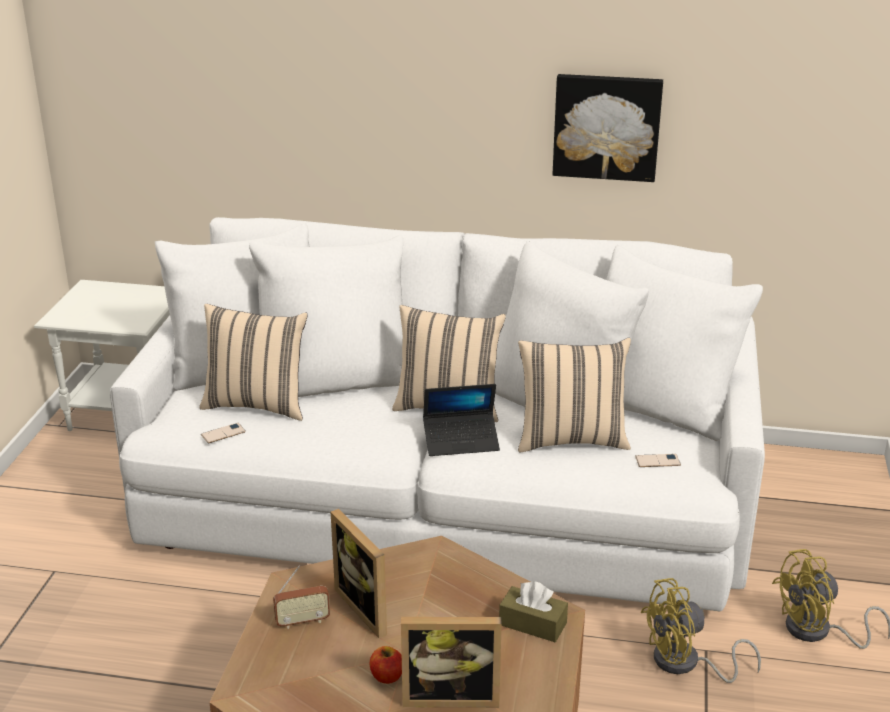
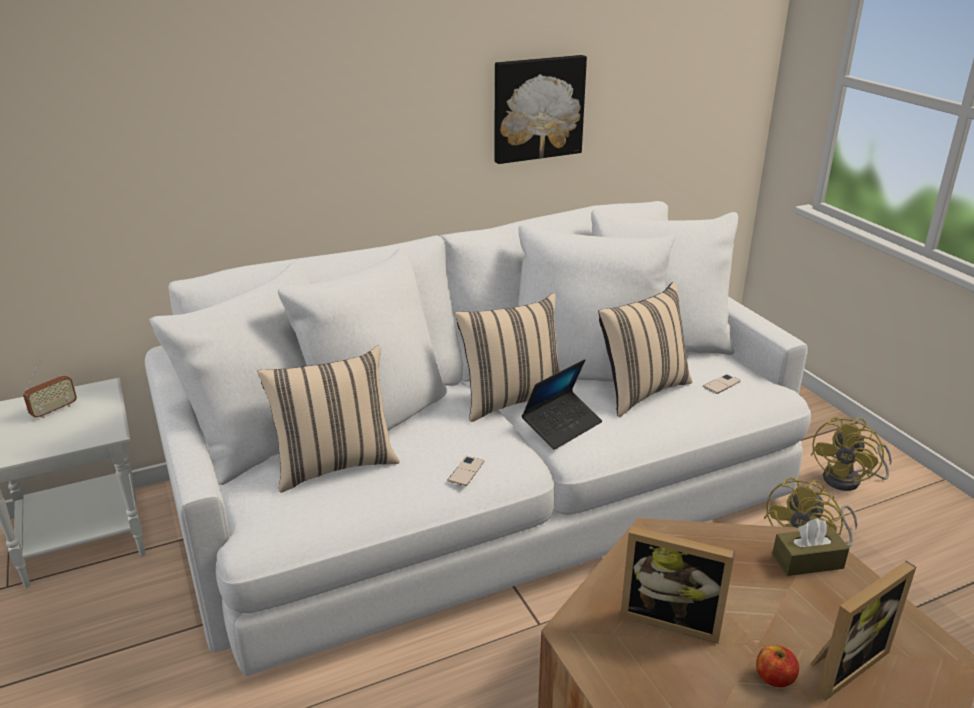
camera: 35 degrees left, 0 degrees up
(223, 433) = (335, 507): phone -> phone (466, 471)
(302, 621) = (635, 665): radio -> radio (54, 410)

